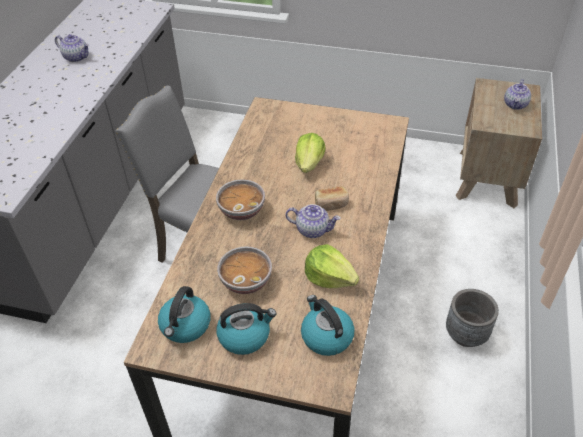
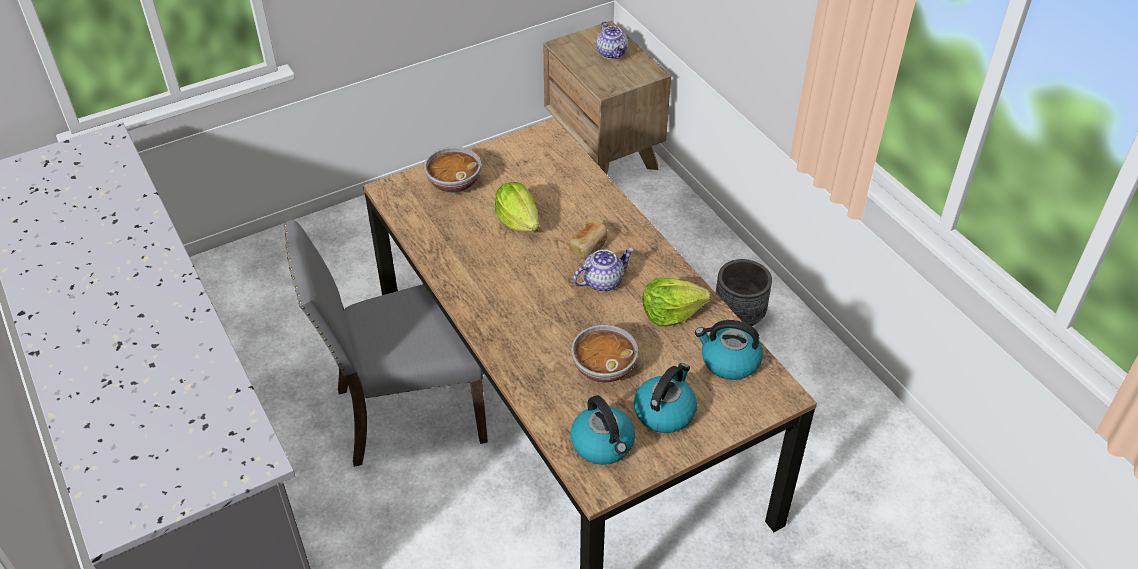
camera: 45 degrees left, 0 degrees up
(76, 57) = (89, 258): teapot -> none
(241, 210) = (511, 308): bowl -> bowl (453, 183)

